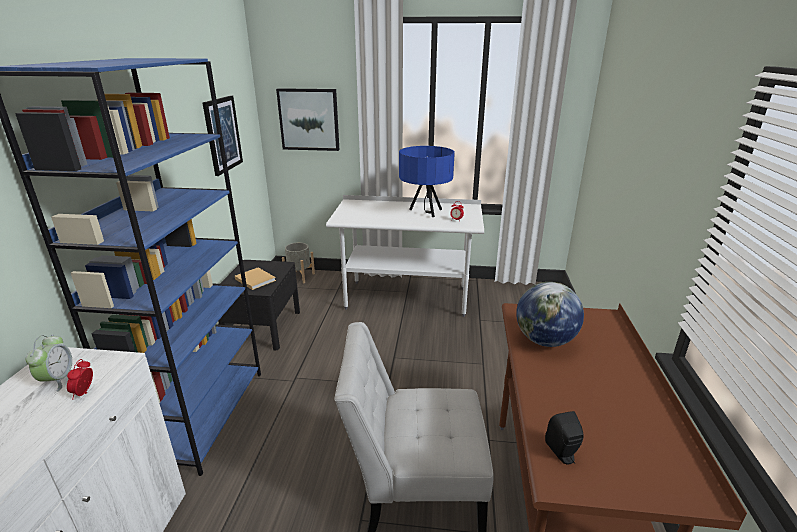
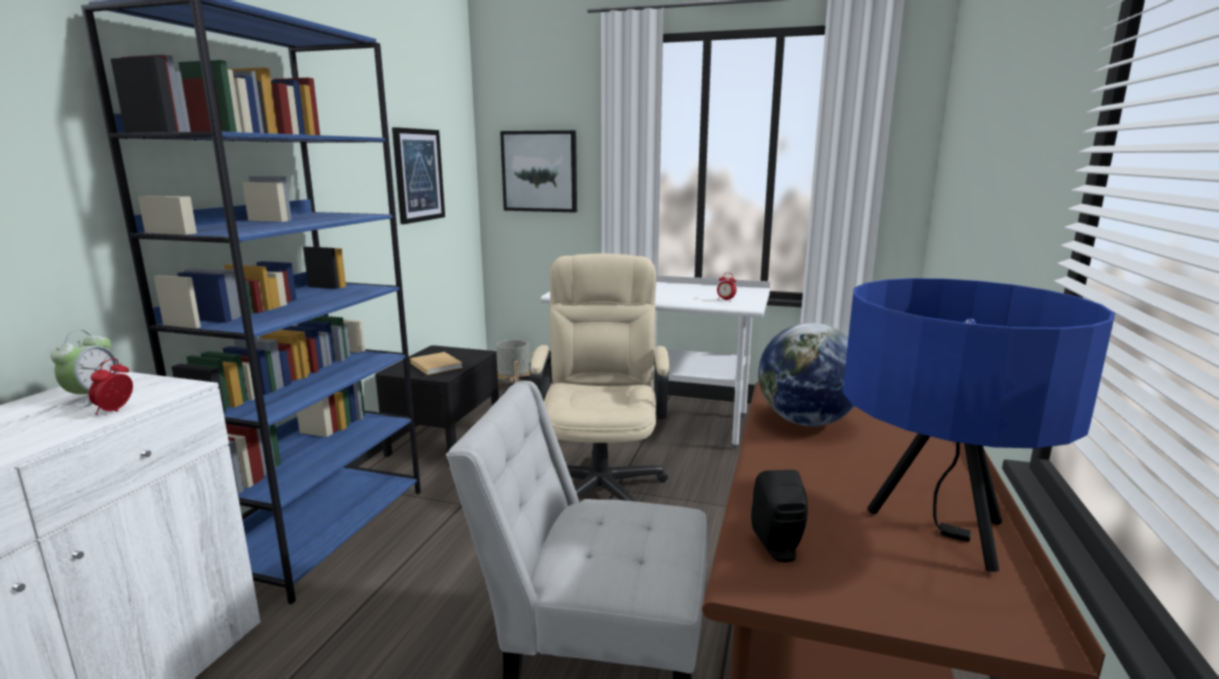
camera: 10 degrees right, 10 degrees down
(383, 352) = (601, 482): none -> beige office chair
(425, 212) = (684, 291): blue table lamp -> blue table lamp (936, 530)

